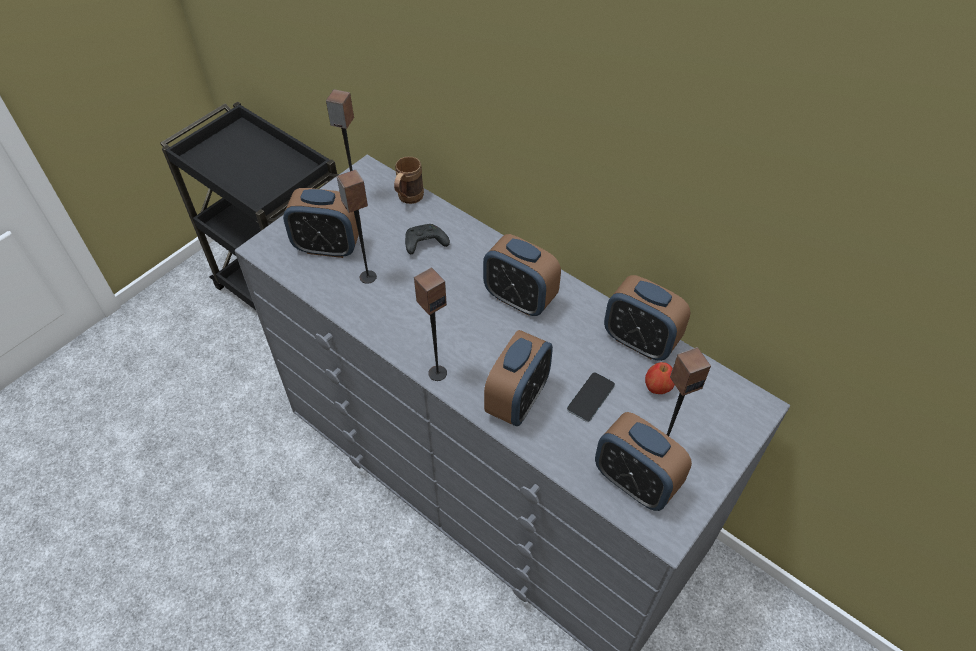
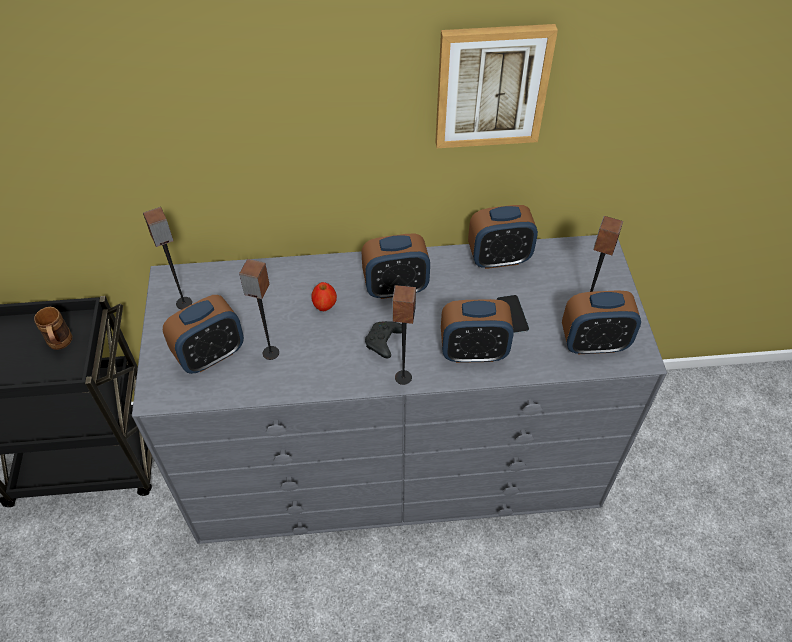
camera: 45 degrees left, 0 degrees up
(408, 199) = (229, 277): brown mug -> brown mug (61, 345)
(424, 244) = (283, 299): black game controller -> black game controller (384, 343)
(517, 400) = (473, 352): alarm clock -> alarm clock turned 105 degrees clockwise
(657, 388) = (541, 279): apple -> apple (324, 306)
(682, 141) = (491, 86): none -> picture

